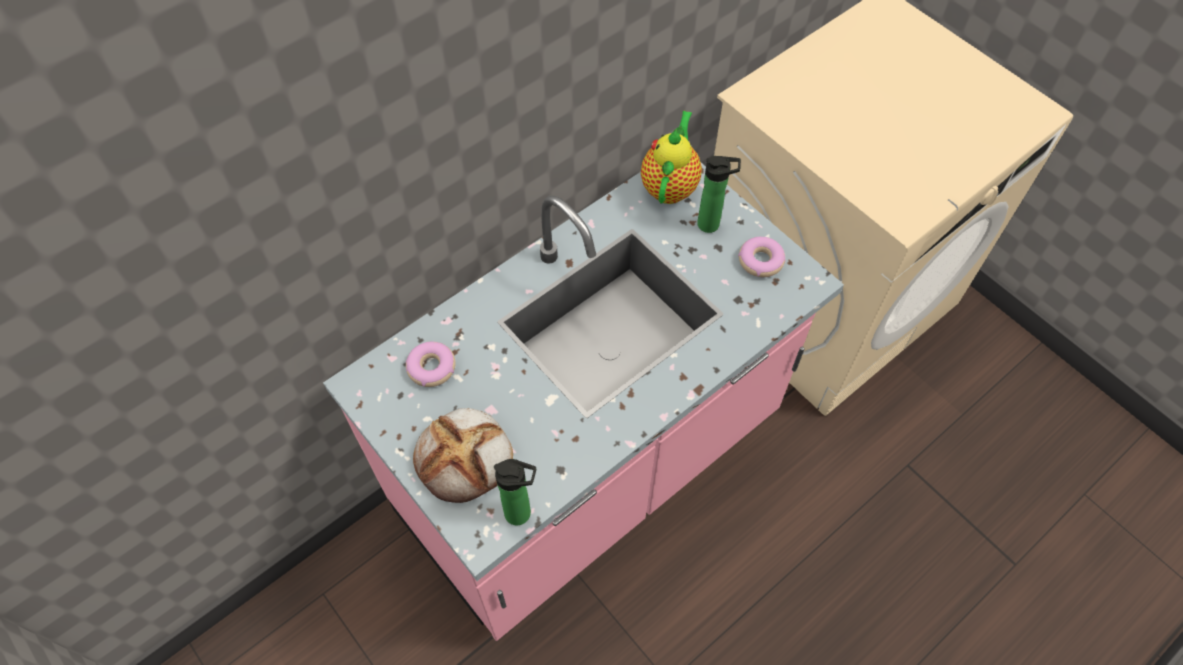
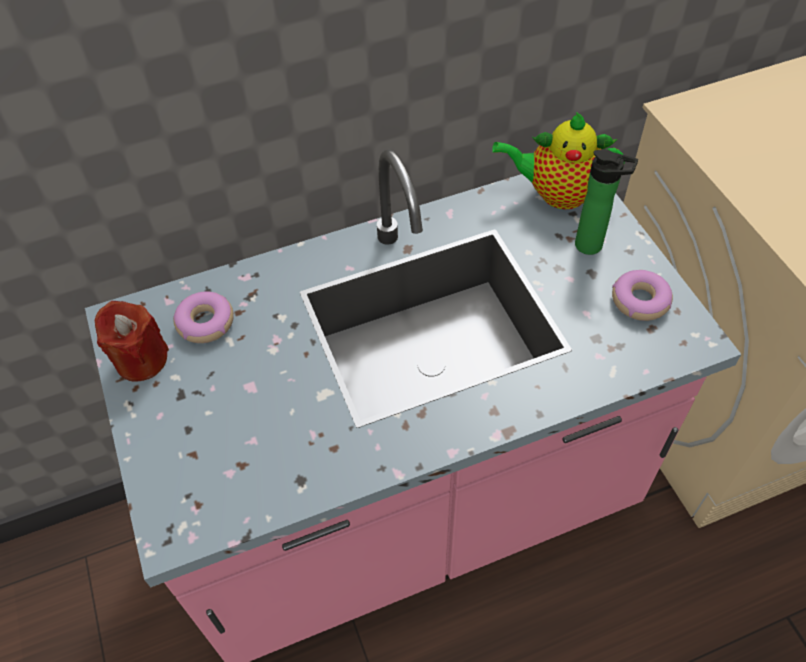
camera: 20 degrees right, 5 degrees down
(392, 412) = (141, 360): none -> red candle
(465, 458) = (196, 433): bread -> none
(522, 514) = (232, 520): bottle -> none
(670, 186) = (557, 194): teapot -> teapot turned 120 degrees counterclockwise

